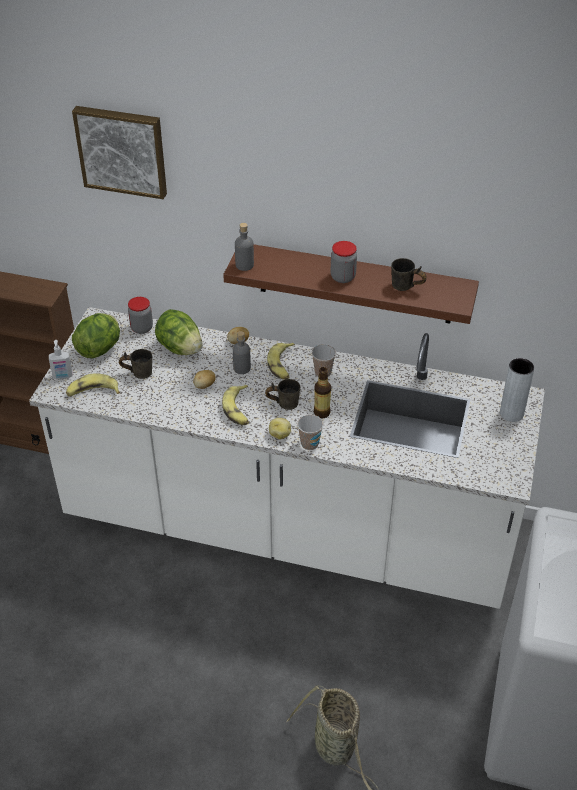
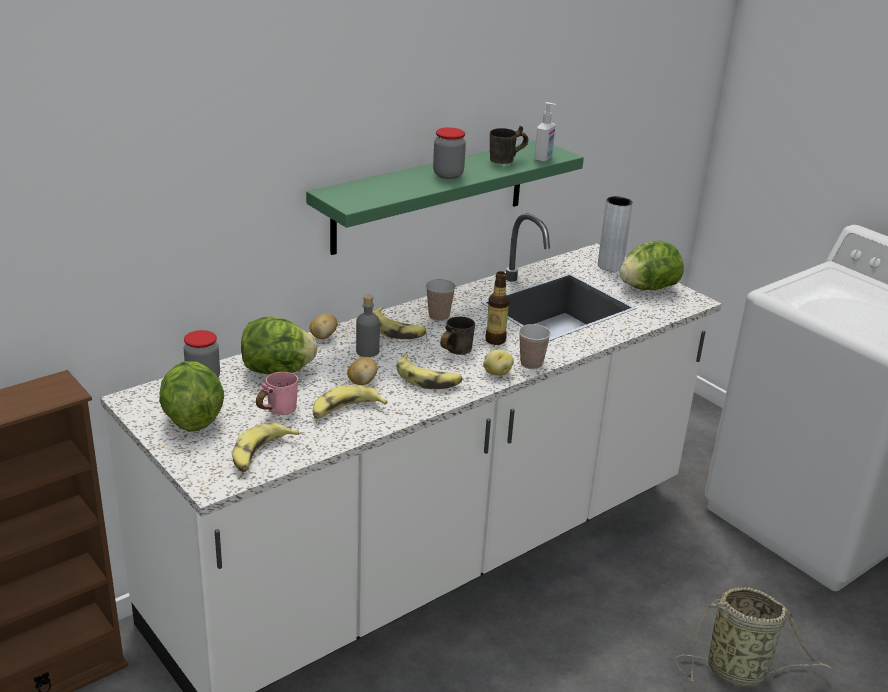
camera: 55 degrees left, 15 degrees down
(62, 376) = (198, 464): soap dispenser -> soap dispenser (543, 159)
(122, 150) = (151, 100): picture -> none
(138, 372) = (275, 411): grey mug -> pink mug
(167, 397) = (345, 410): none -> banana
(244, 265) = (351, 201): grey bottle -> none
(355, 283) = (430, 196): brown shelf -> green shelf
(500, 449) = (647, 288): none -> lettuce

